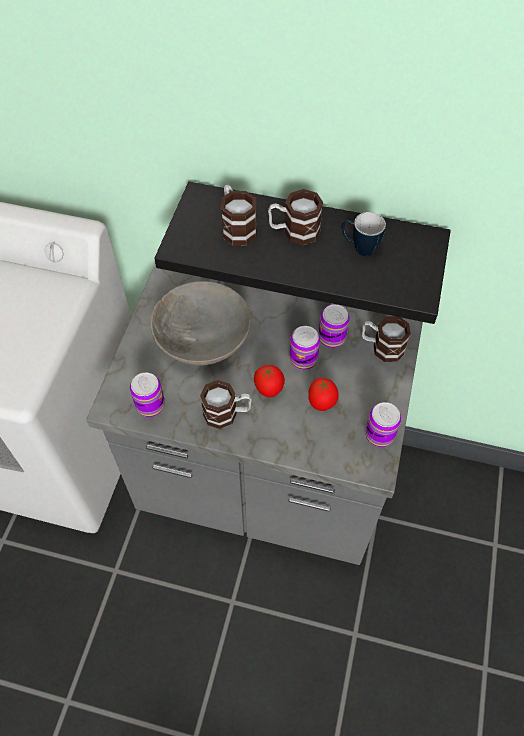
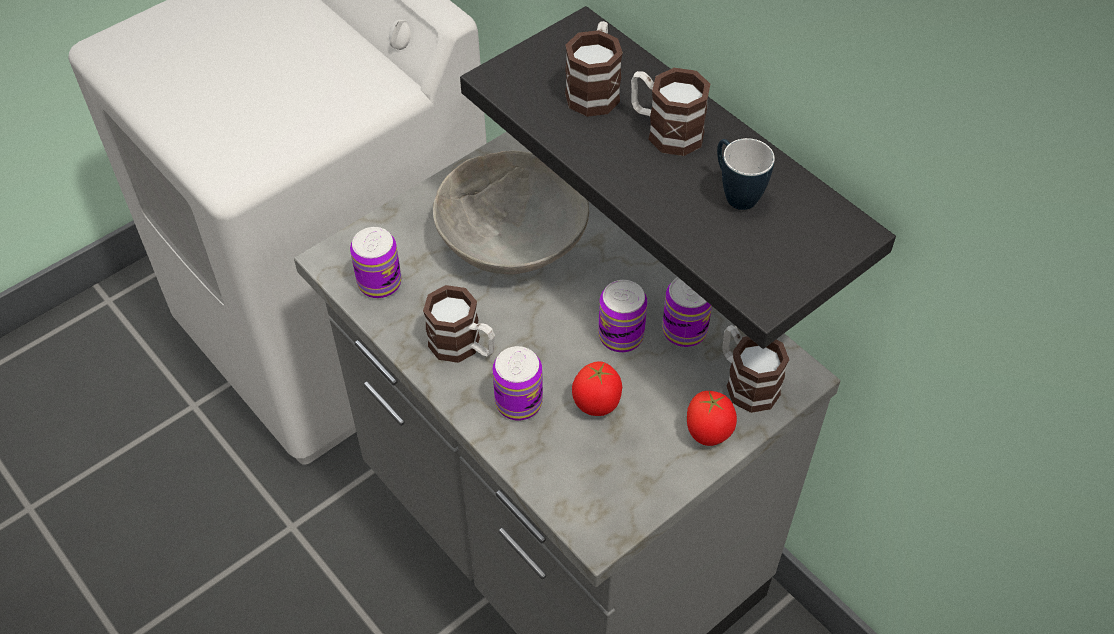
camera: 35 degrees right, 5 degrees down
(269, 390) = (541, 348): tomato -> tomato (708, 434)
(379, 434) = (641, 491): can -> can (518, 403)

